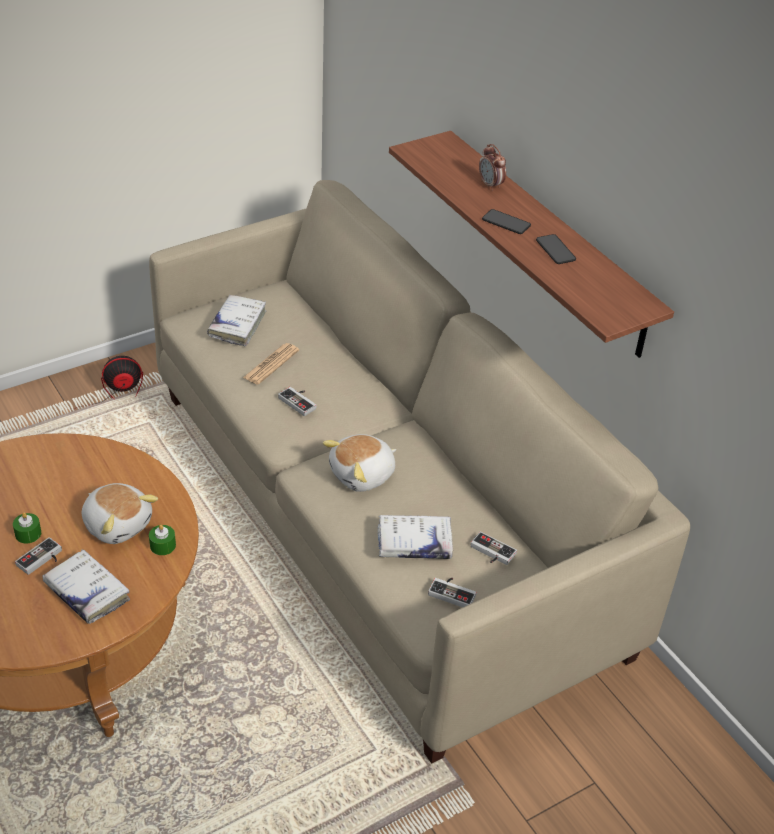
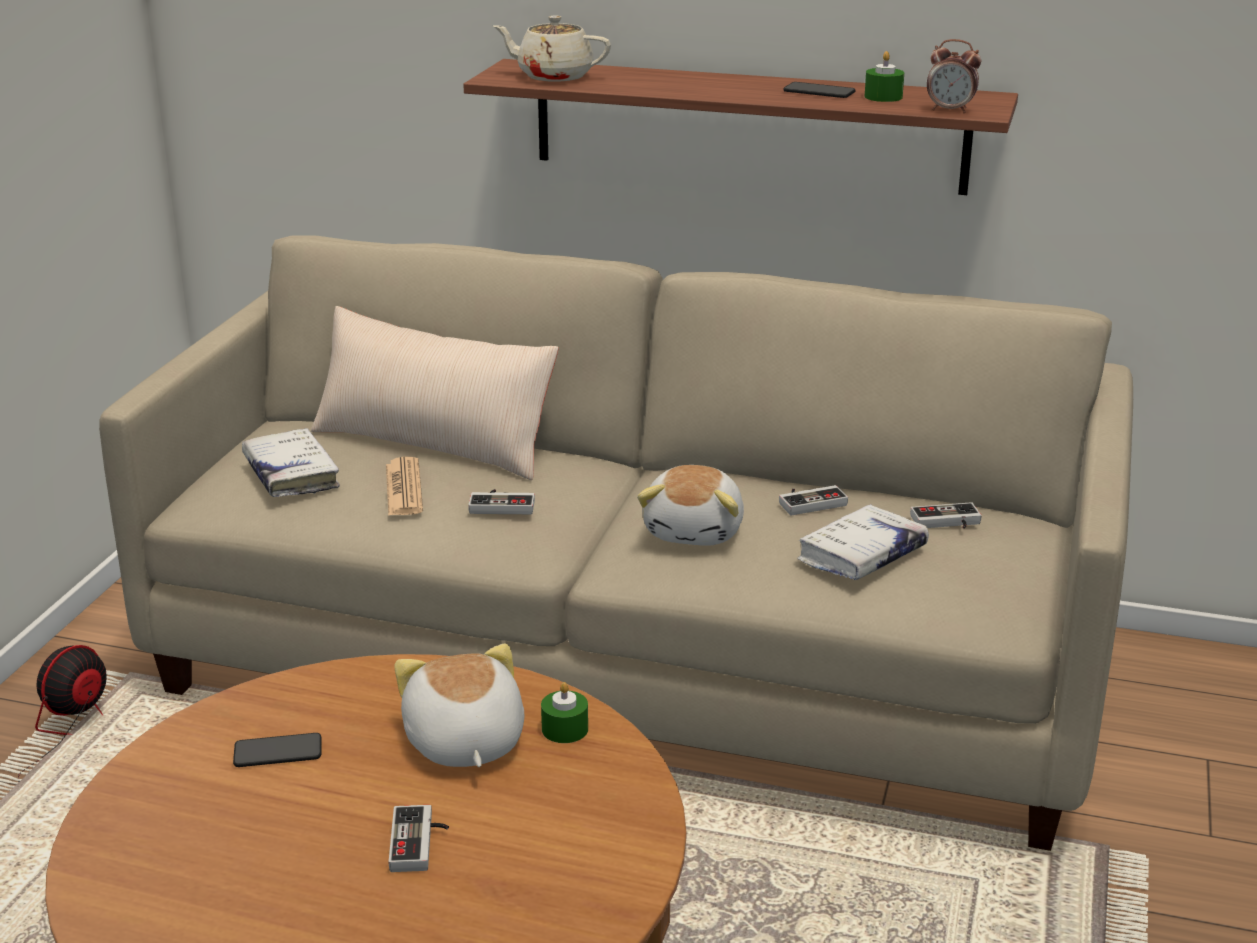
camera: 40 degrees left, 15 degrees down
(28, 534) = (346, 828): green candle -> green candle (883, 97)
(87, 592) = (549, 836): white book -> none
(118, 524) = (463, 743): plush toy -> plush toy turned 105 degrees counterclockwise
(326, 342) = (434, 443): none -> beige pillow
(443, 162) = (553, 76): none -> beige teapot
(453, 592) = (974, 573): game controller -> game controller (810, 501)
(490, 185) = (644, 76): alarm clock -> alarm clock (950, 110)
(506, 223) = (725, 91): phone -> phone (278, 752)

